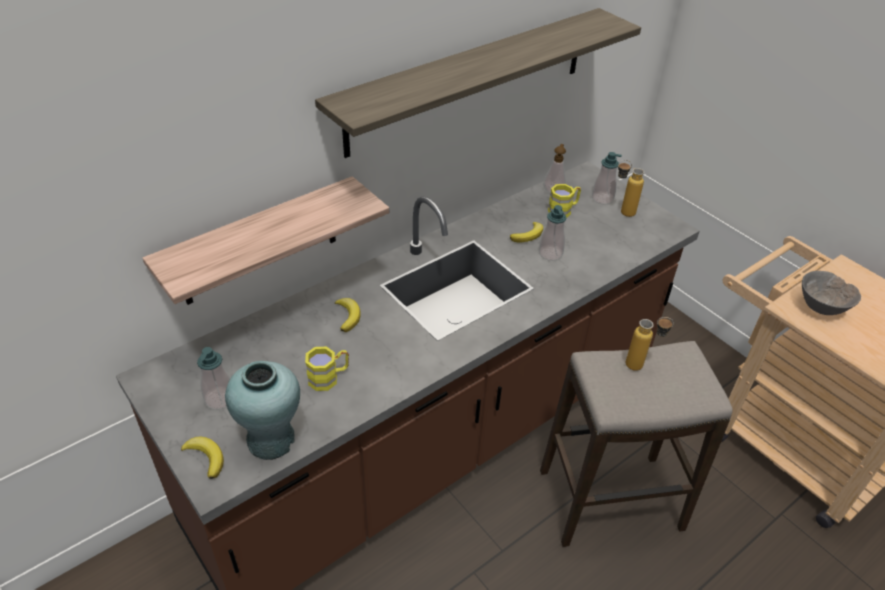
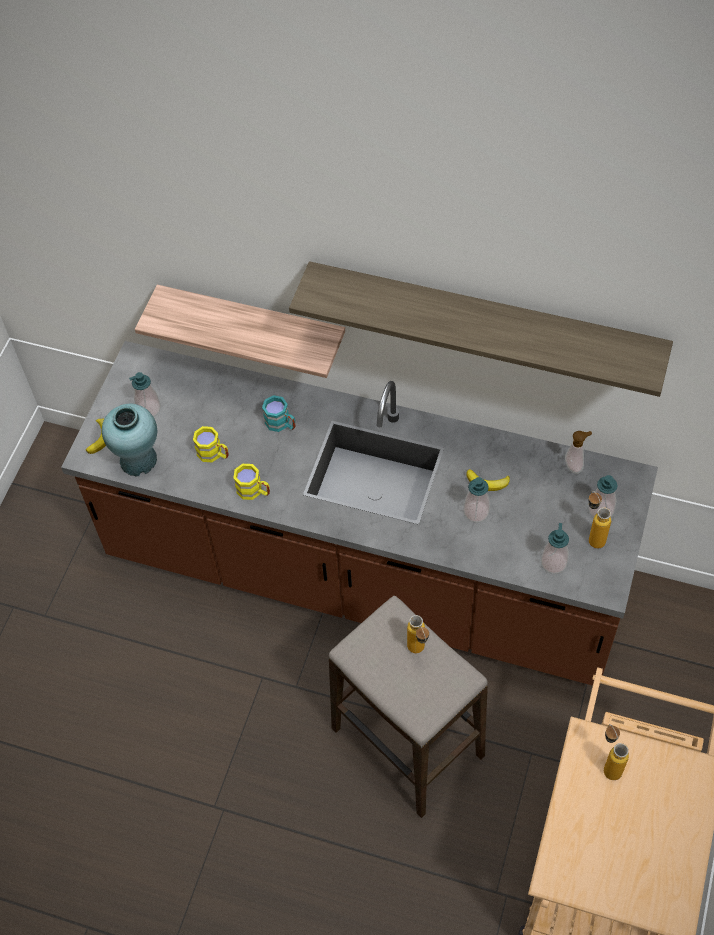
camera: 60 degrees right, 15 degrees up
(348, 316) = (281, 424): banana -> turquoise mug
(563, 210) = (551, 489): yellow mug -> yellow mug (254, 491)
(630, 240) = (553, 563): none -> soap dispenser
(821, 308) = (608, 764): grey bowl -> bottle

